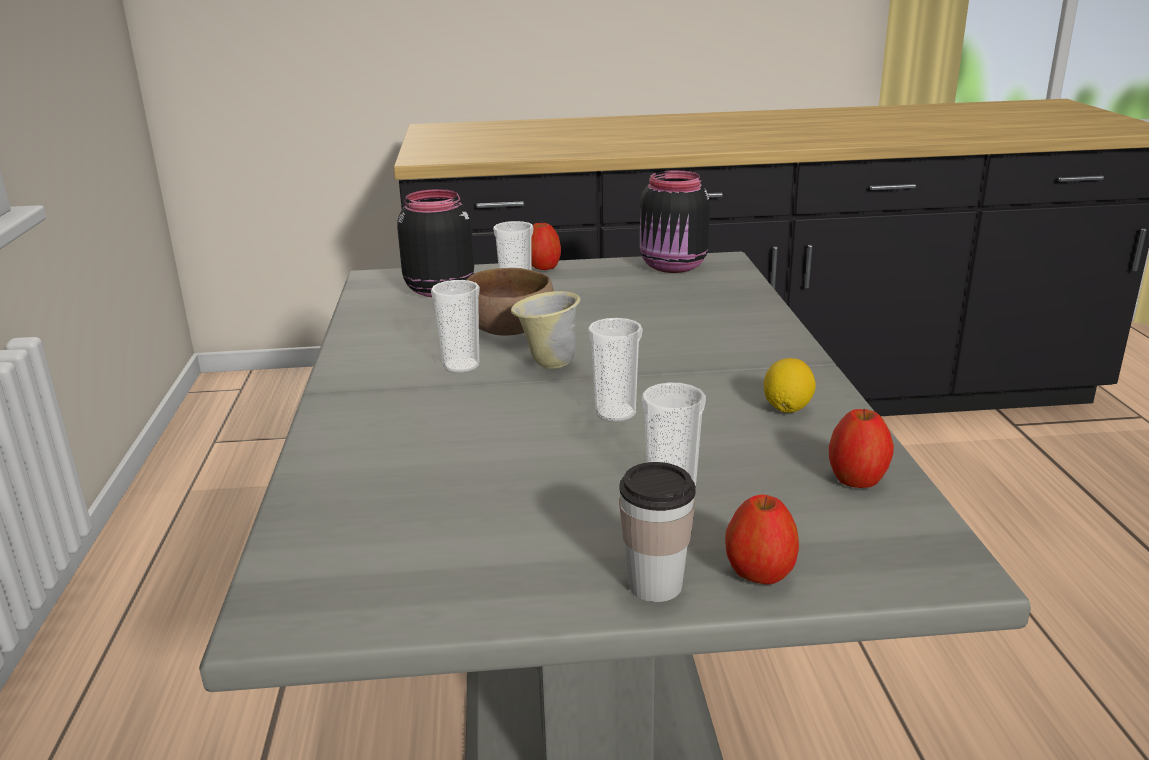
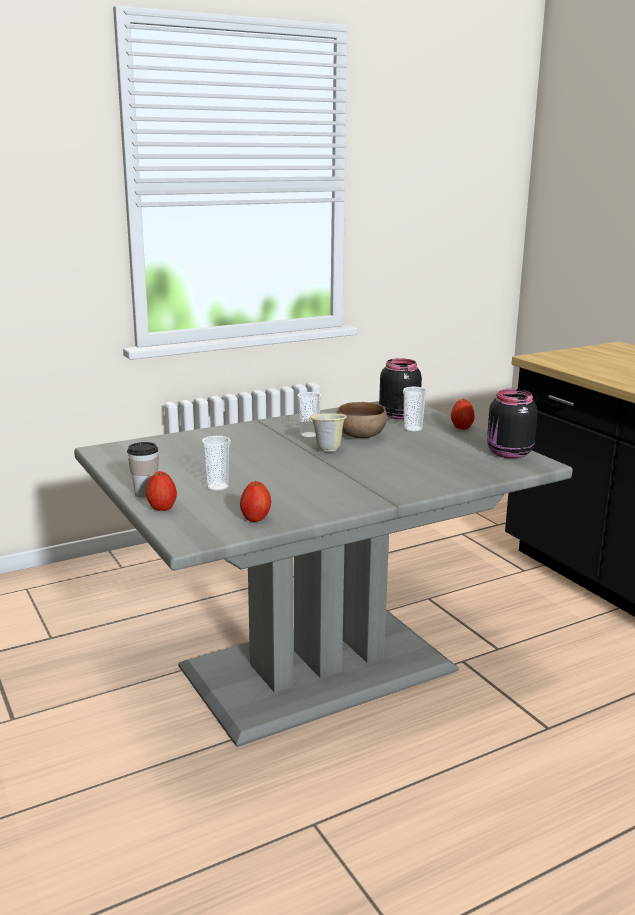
camera: 65 degrees right, 5 degrees down
(615, 413) = (285, 468): cup -> none
(787, 408) = (323, 499): lemon -> none

